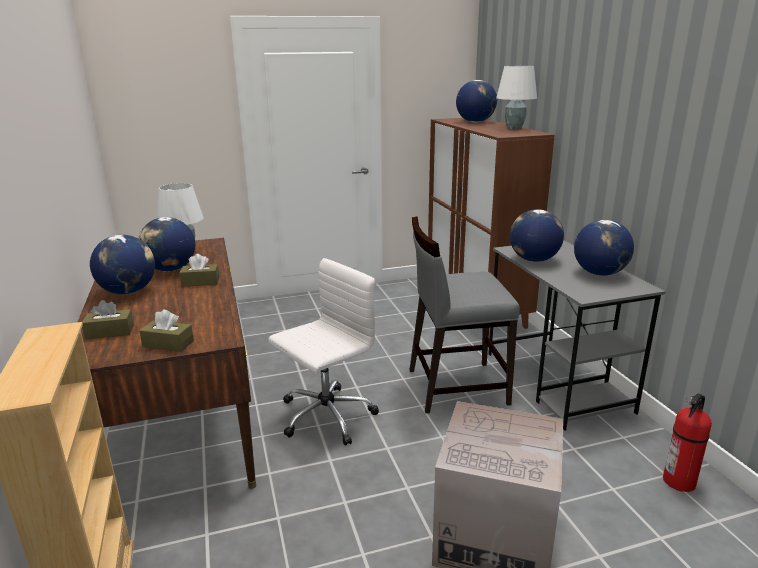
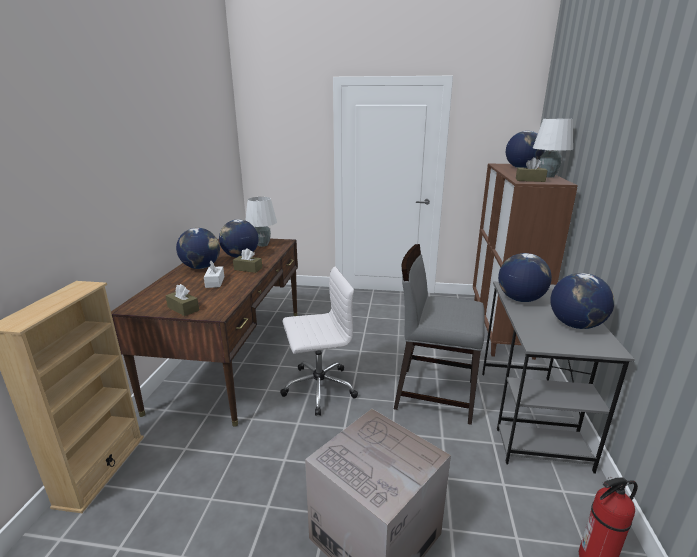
camera: 25 degrees right, 0 degrees up
(110, 332) = (162, 292): brown tissue box -> brown tissue box (530, 180)
(173, 305) = (215, 282): none -> white tissue box

